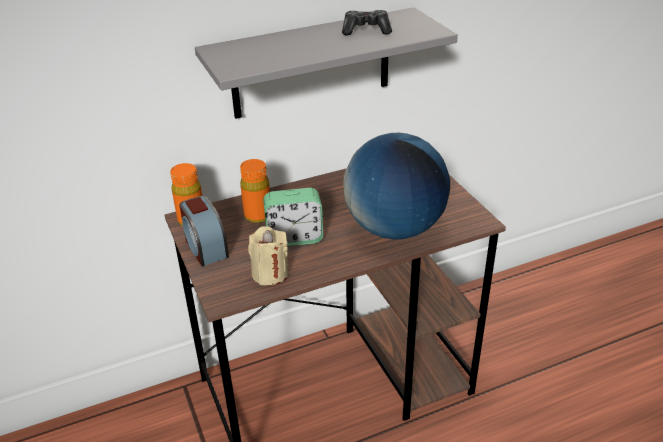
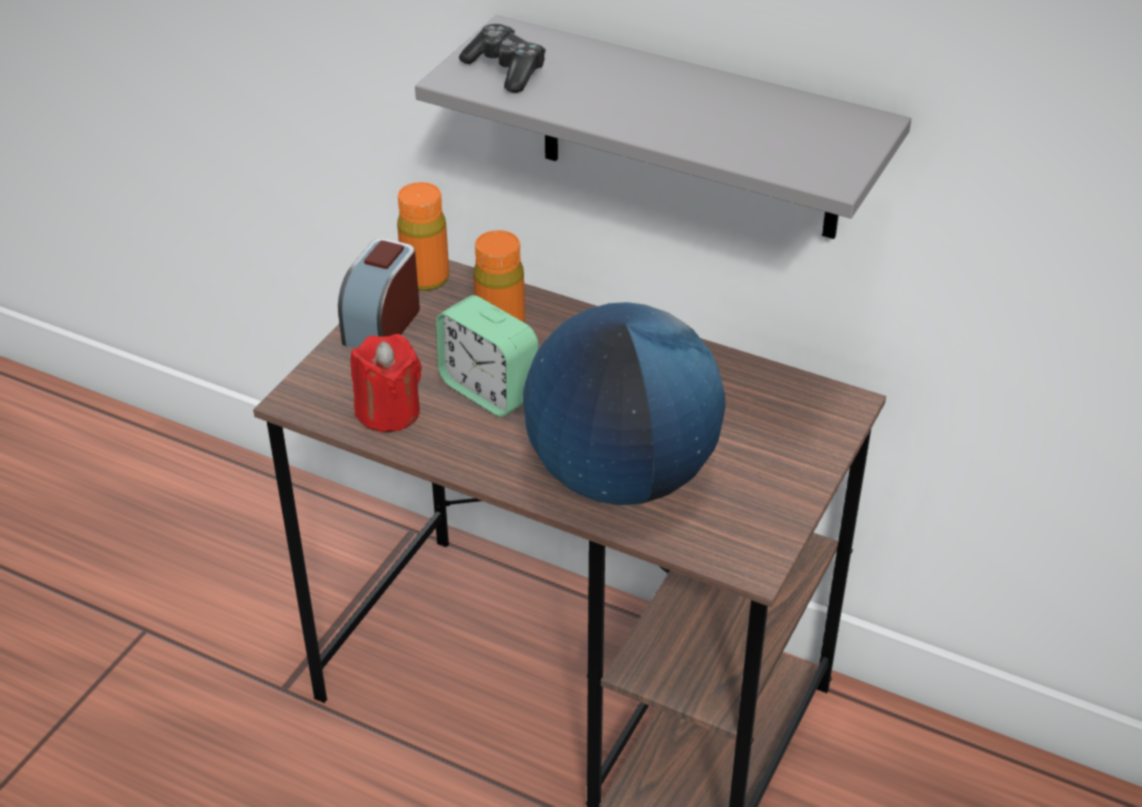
camera: 50 degrees right, 5 degrees up
(270, 273) = (388, 412): beige candle -> red candle
(366, 30) = (742, 116): game controller -> game controller (506, 70)

